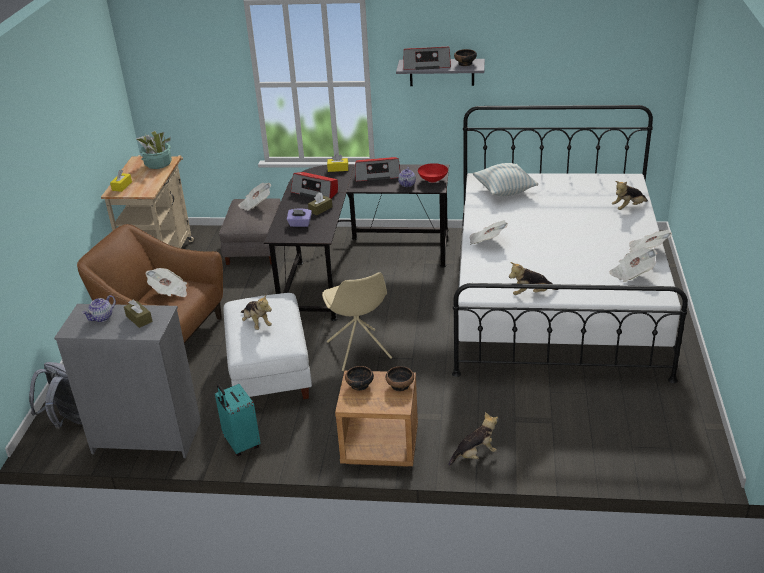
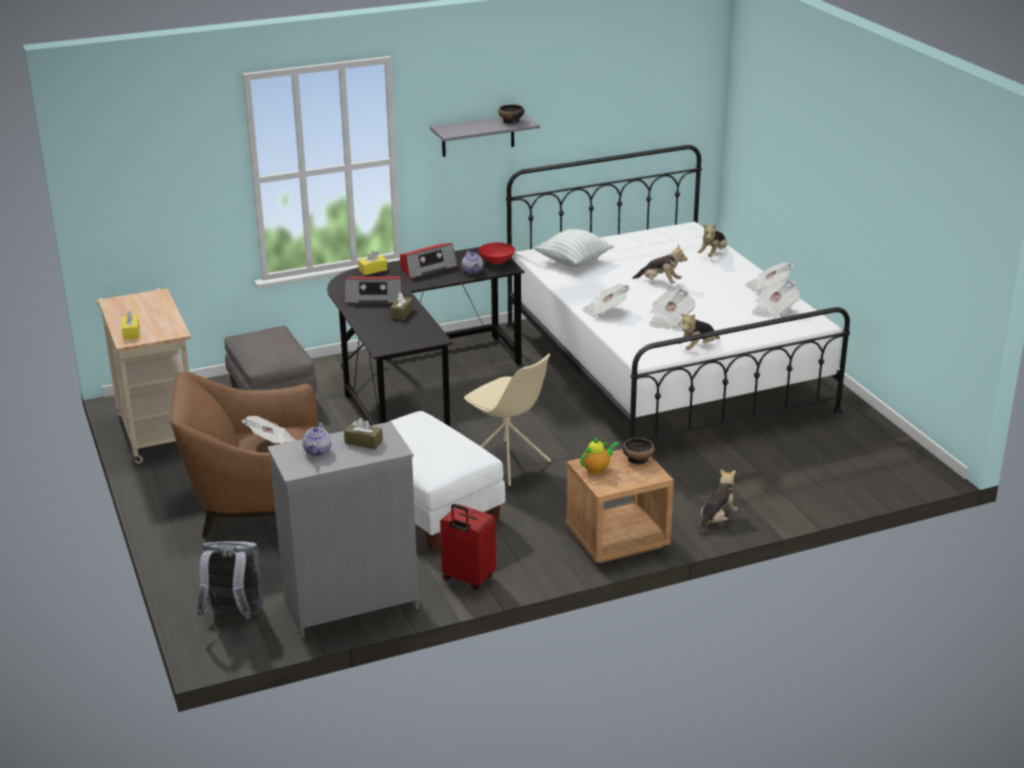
camera: 30 degrees left, 5 degrees down
(158, 164) = (148, 301): potted plant -> none
(241, 444) = (467, 579): turquoise suitcase -> red suitcase
(255, 205) = (269, 336): newspaper -> newspaper (669, 321)
(256, 323) = (421, 445): plush toy -> plush toy (660, 282)
(300, 224) = (395, 331): purple tissue box -> none
(359, 385) = (597, 469): bowl -> teapot
(426, 65) = (470, 128): radio -> none

